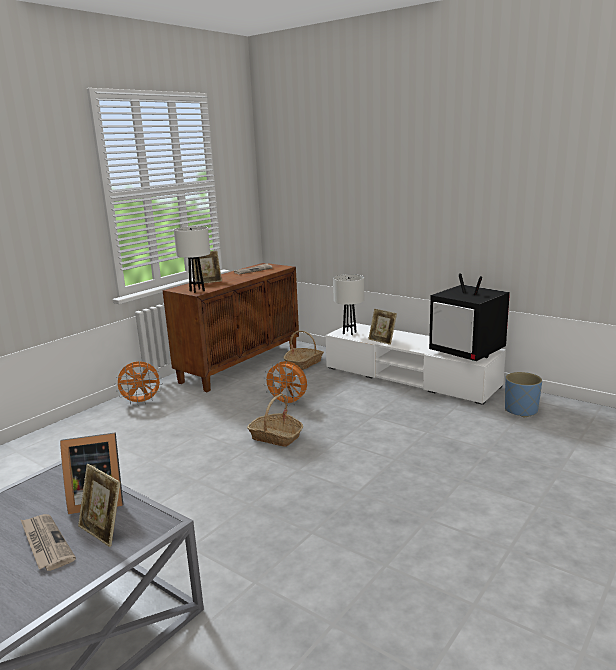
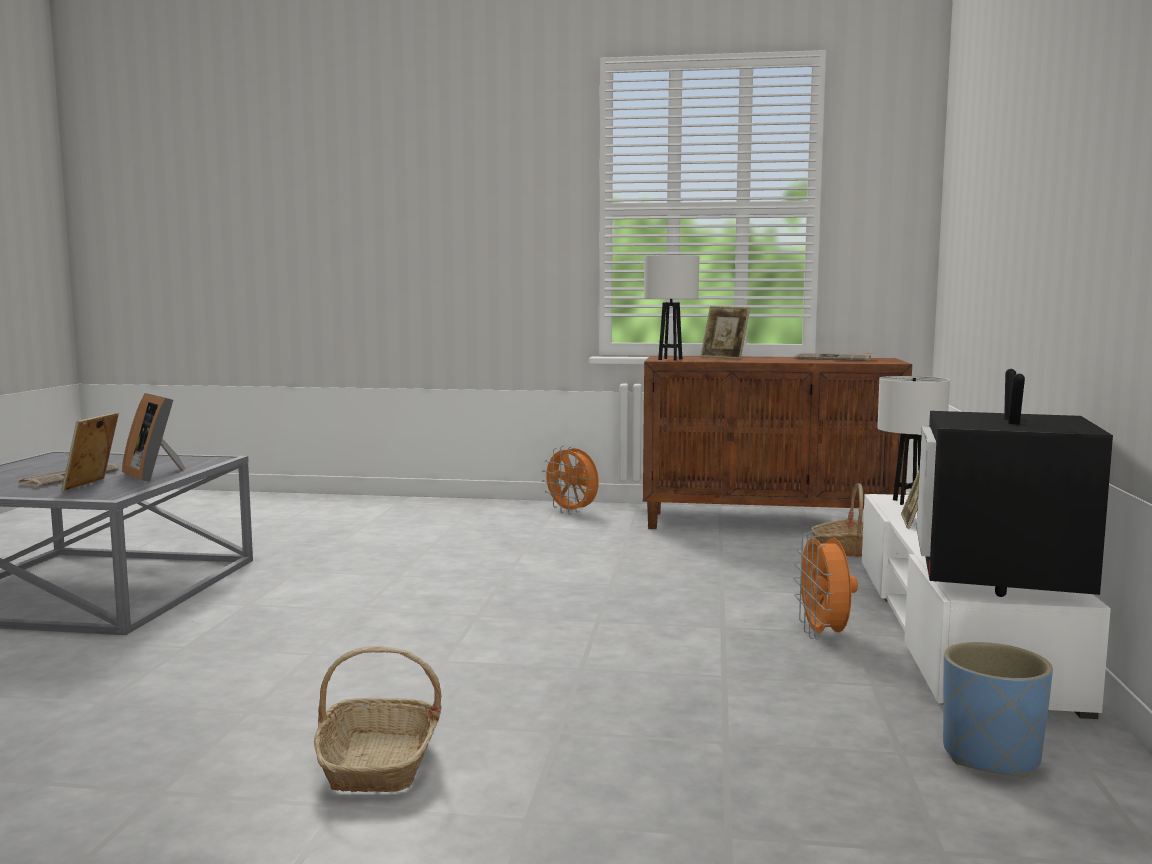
camera: 60 degrees right, 10 degrees down
(276, 437) = (561, 586): basket -> basket (378, 763)
(288, 403) = (683, 571): orange fan -> orange fan (823, 636)

